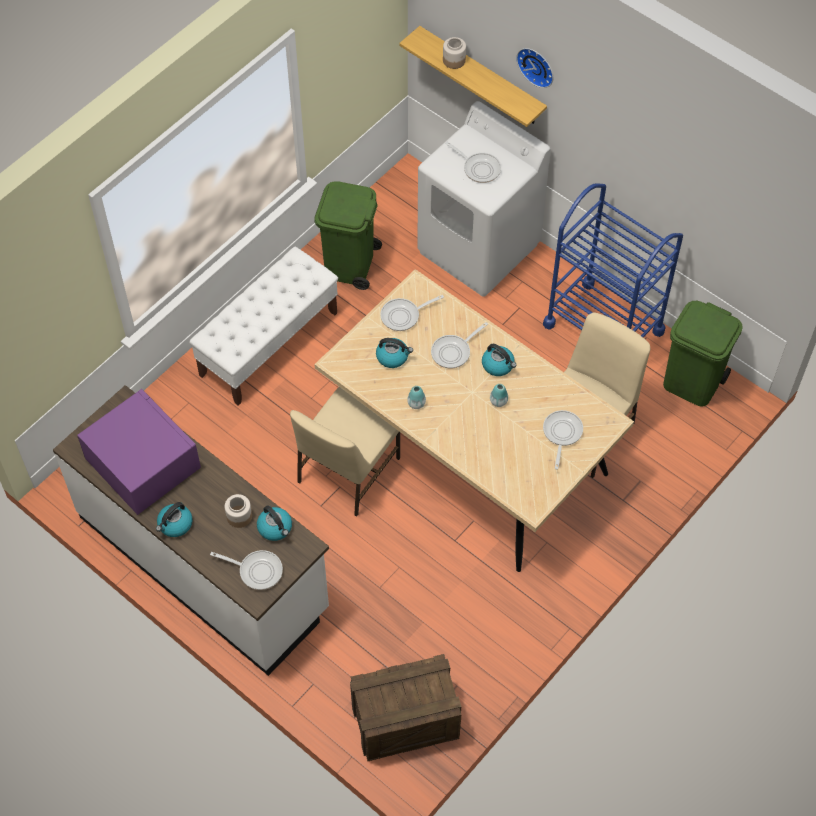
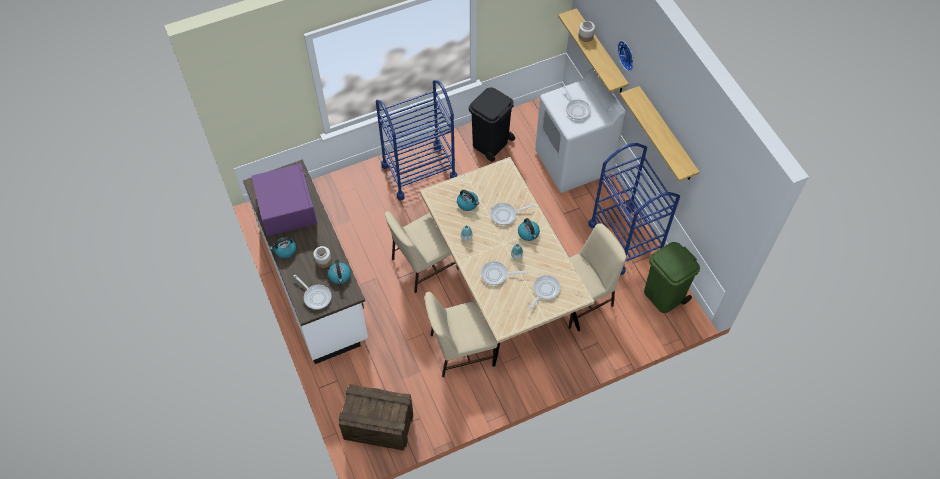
camera: 25 degrees right, 0 degrees up
(269, 343) = (419, 171): white bench -> blue cart
(349, 265) = (490, 144): green trash can -> black trash can
(403, 316) = (487, 182): frying pan -> frying pan (497, 274)
(462, 567) = (460, 349): none -> beige chair
(635, 158) = (666, 135): none -> shelf

